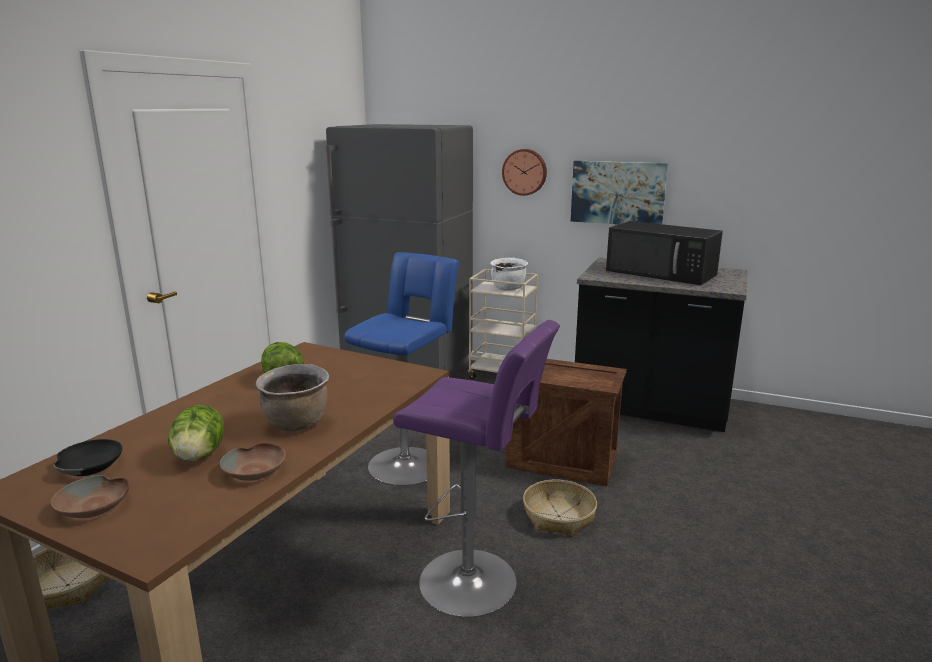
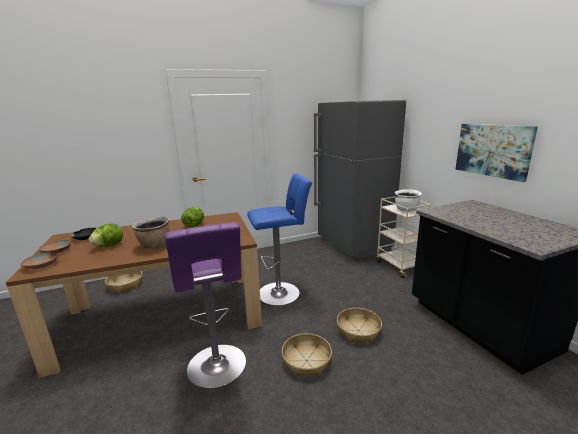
camera: 45 degrees right, 0 degrees up
(256, 471) = (105, 258): brown bowl -> brown bowl (41, 265)
(525, 172) = (432, 131): wall clock -> none
(562, 461) = (358, 330): crate -> basket
(662, 273) = (498, 219): black microwave -> none

